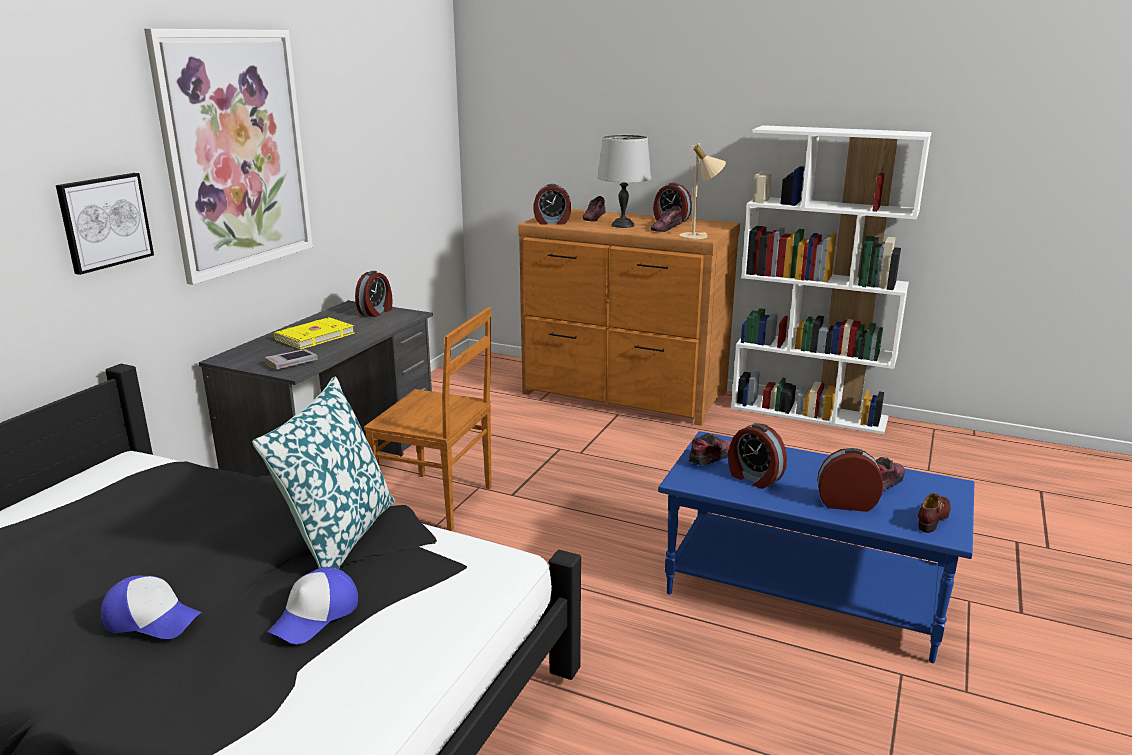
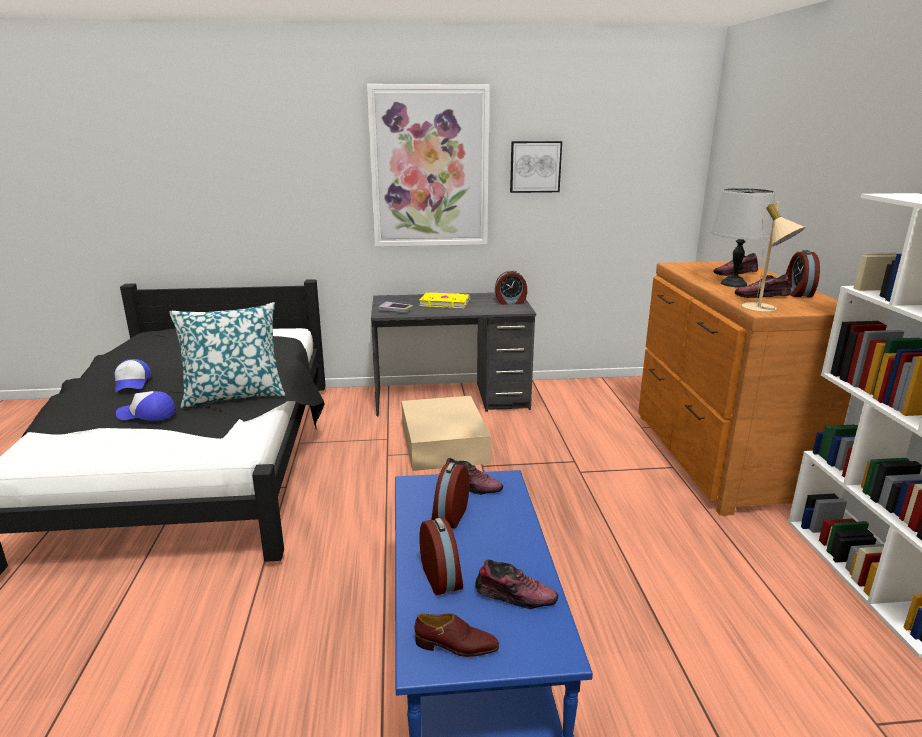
camera: 60 degrees right, 0 degrees up
(105, 222) = (322, 197): picture -> picture (535, 167)
(438, 502) = (443, 444): brown chair -> beige storage box
(552, 222) = (685, 268): alarm clock -> none

